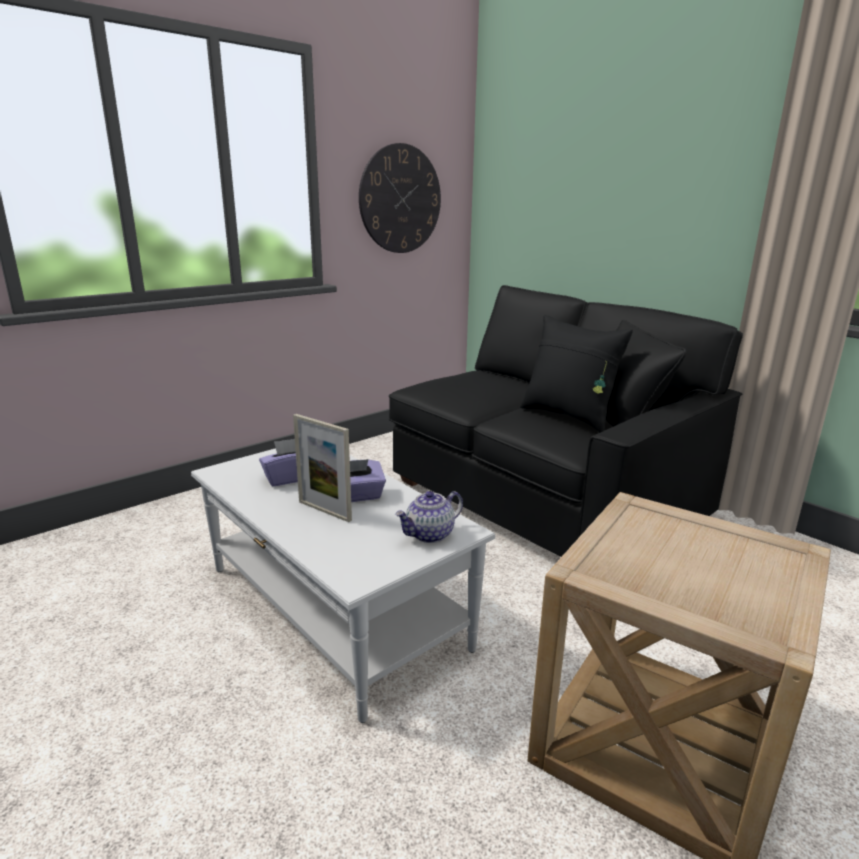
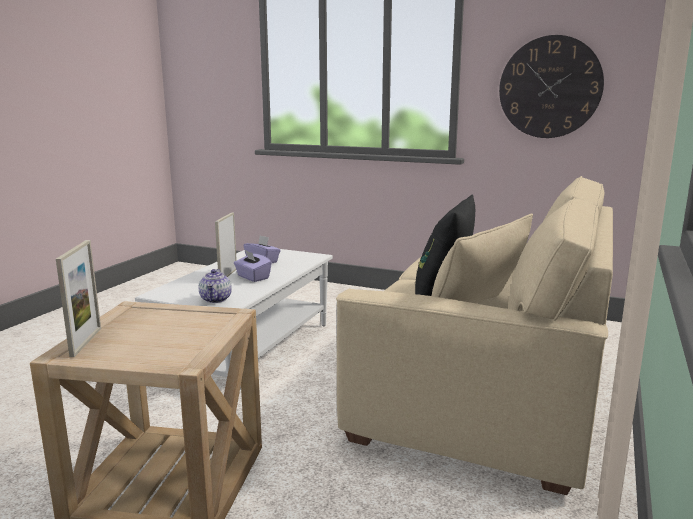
camera: 65 degrees right, 5 degrees down
(430, 535) = (216, 299): teapot -> teapot turned 120 degrees counterclockwise
(544, 499) = (483, 392): black sofa -> beige sofa
(730, 616) = (86, 342): none -> picture frame

